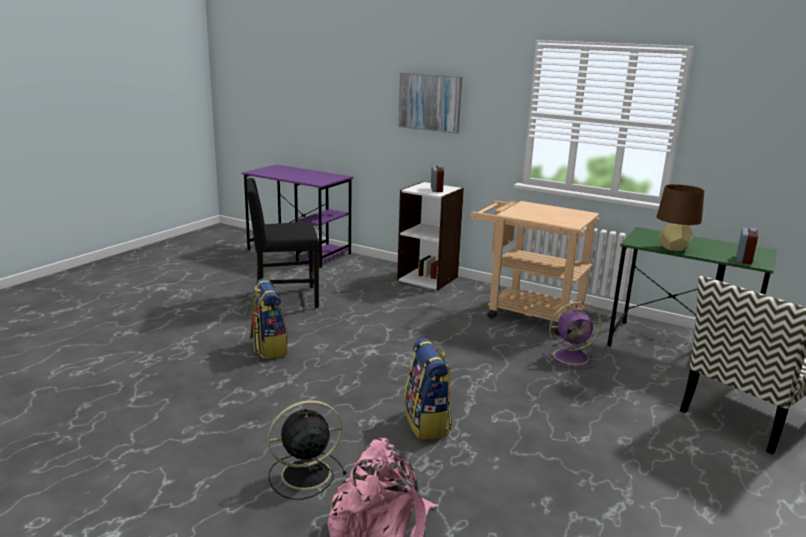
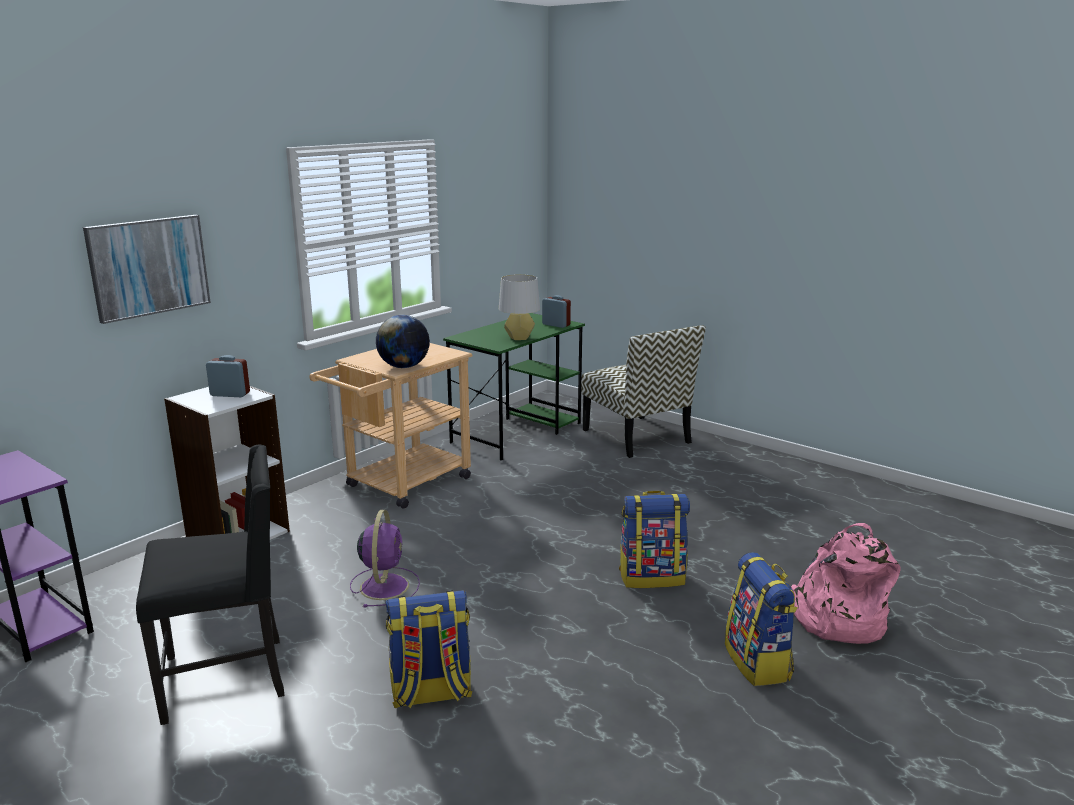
camera: 80 degrees left, 0 degrees up
(284, 299) = (228, 677): black chair -> black chair turned 105 degrees counterclockwise
(303, 474) = (758, 662): black fan -> backpack
(520, 215) = (404, 367): none -> globe
(572, 356) = (520, 480): purple fan -> purple fan (385, 585)
(673, 248) = (519, 338): brown table lamp -> grey table lamp

